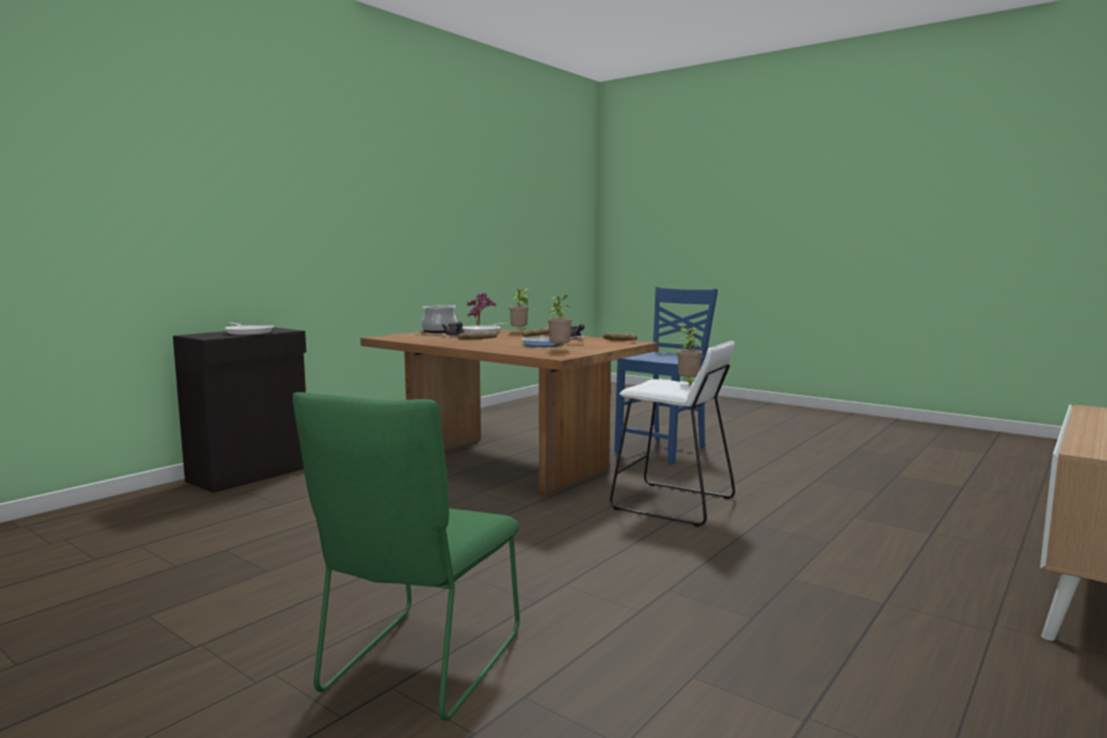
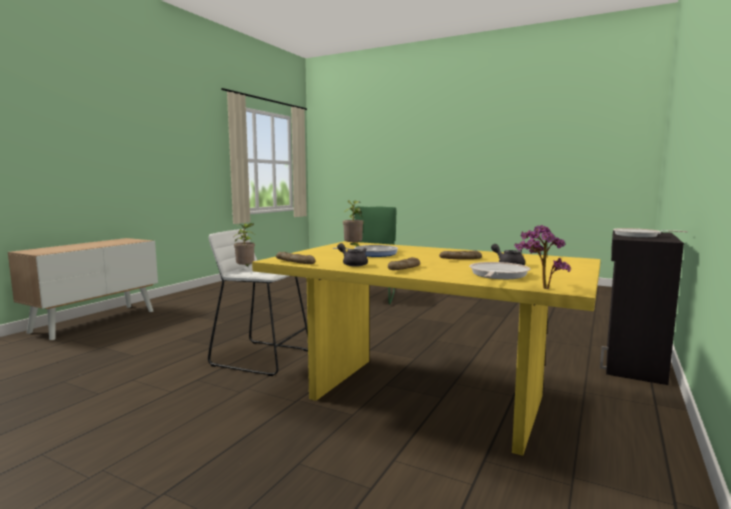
camera: 170 degrees right, 0 degrees up
(439, 331) = (563, 274): cooking pot -> none
(507, 462) = (424, 398): brown dining table -> yellow dining table
(519, 332) = (442, 276): potted plant -> none
(663, 450) = (226, 445): blue chair -> none

